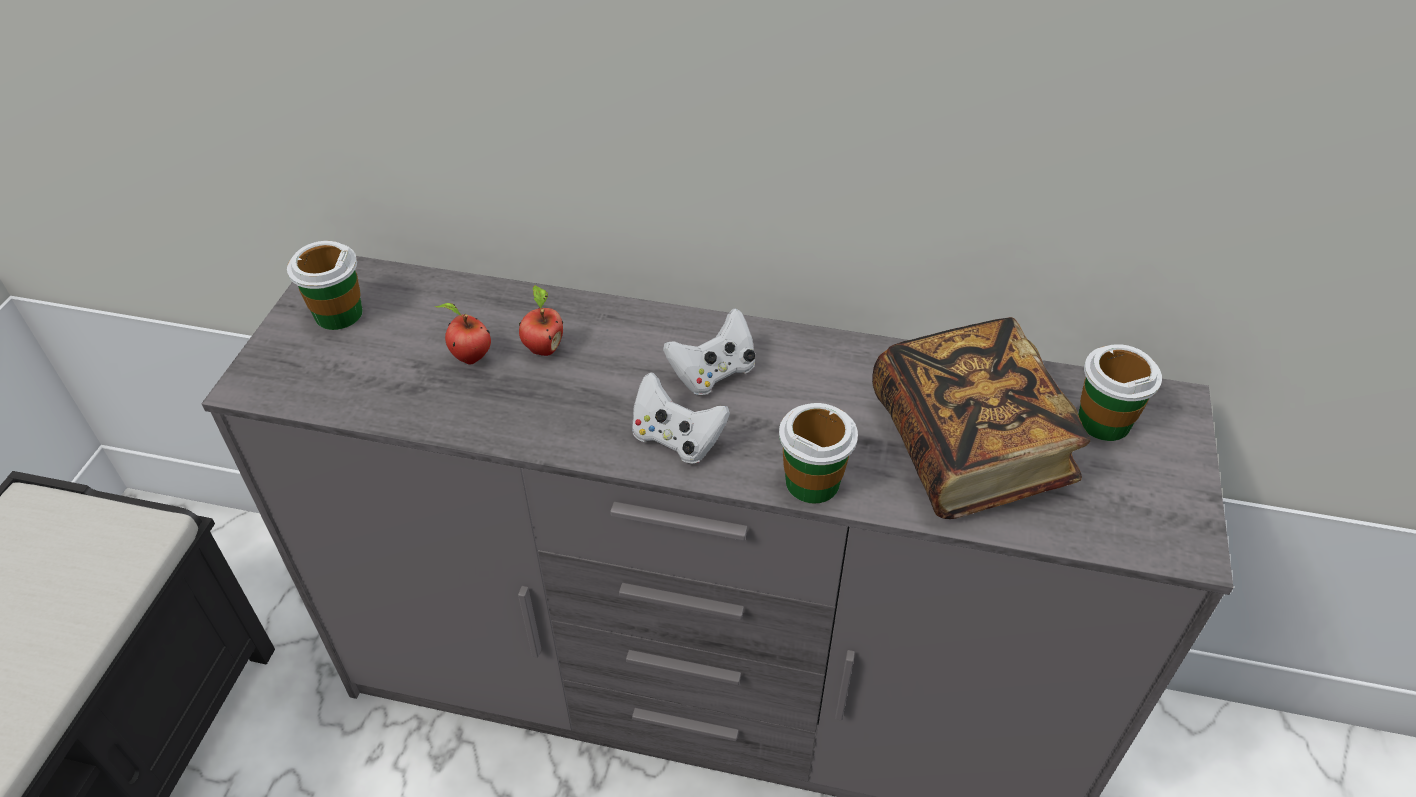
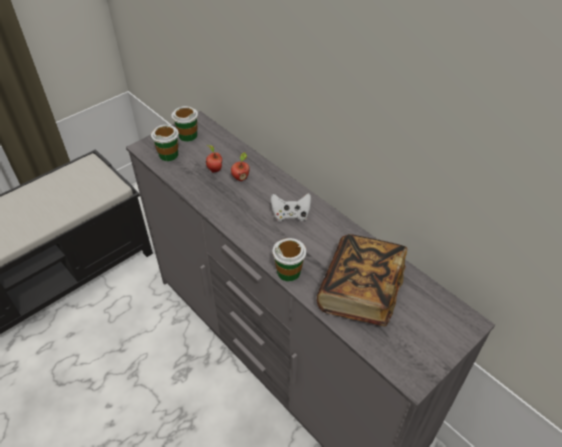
camera: 35 degrees right, 0 degrees up
(676, 439) = (256, 231): white game controller -> none
(1103, 421) = (429, 312): cup -> cup (168, 155)

